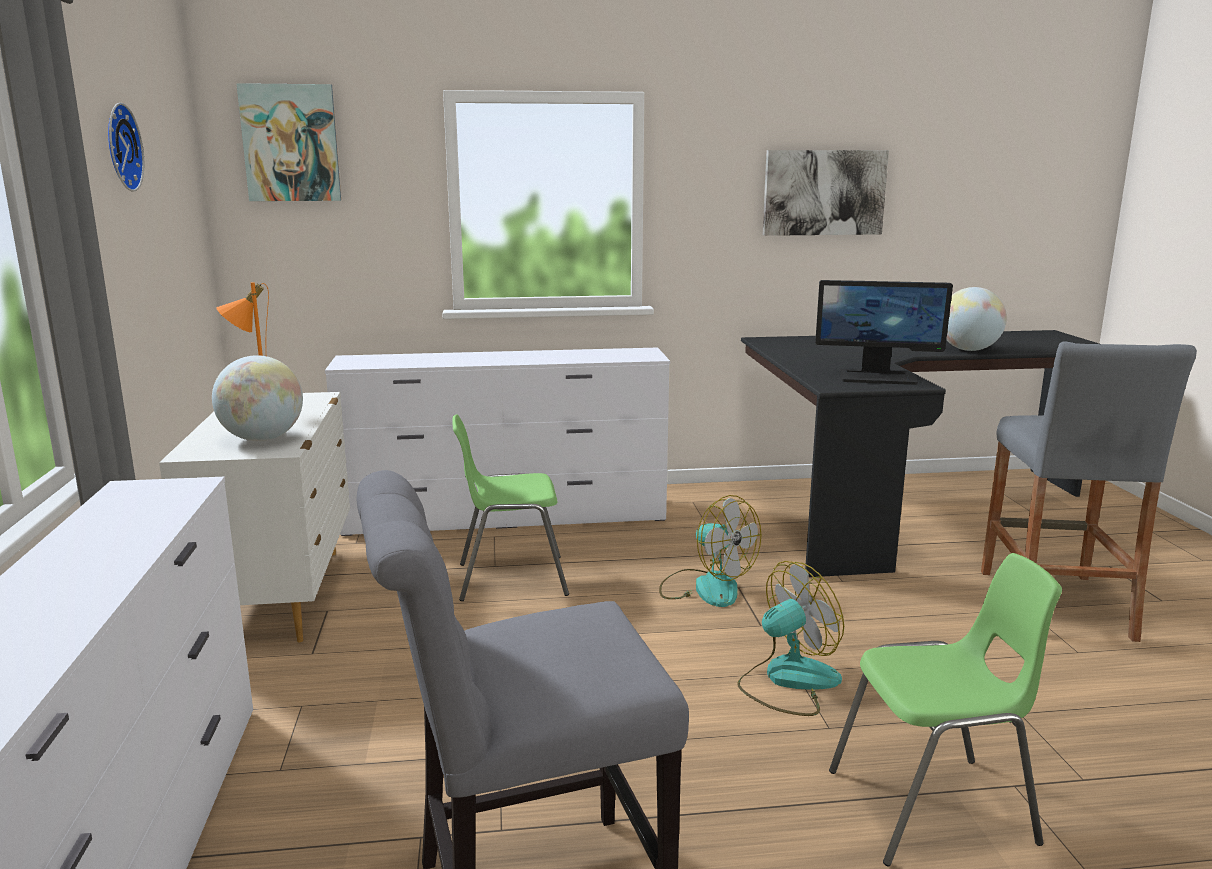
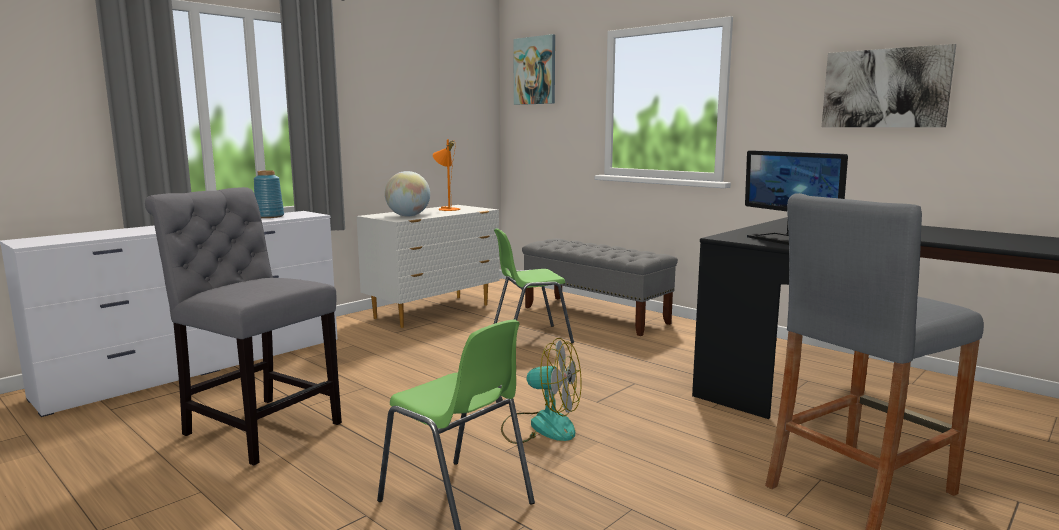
camera: 50 degrees right, 5 degrees down
(119, 147) = (402, 69): wall clock -> none
(119, 515) = (269, 216): none -> blue vase
(506, 517) = (595, 315): white dresser -> grey bench
(511, 579) = (530, 337): green chair -> green chair turned 60 degrees counterclockwise
(706, 587) = (615, 376): fan -> none
(968, 350) = (979, 243): globe -> none

